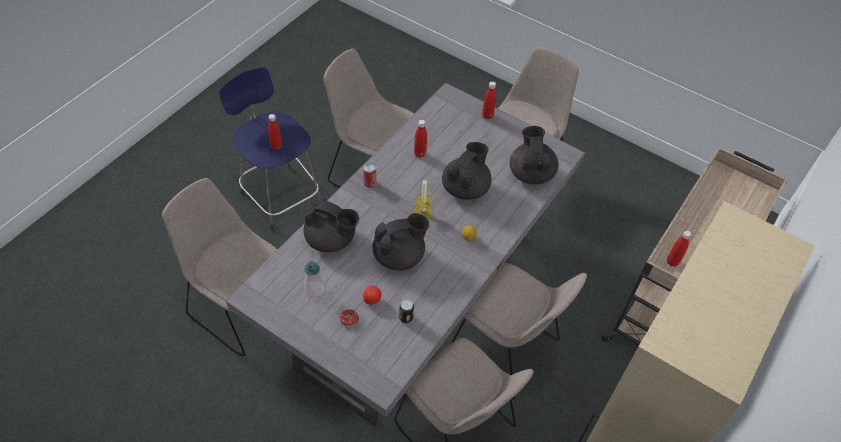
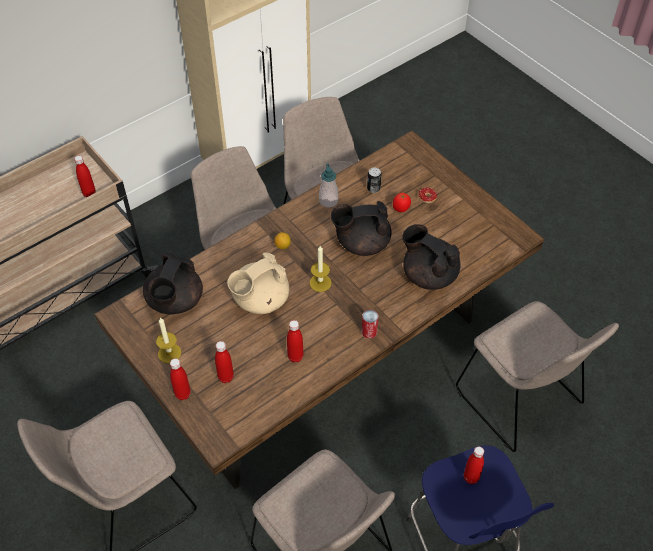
camera: 160 degrees left, 0 degrees up
(314, 289) = (455, 230): soap dispenser -> soap dispenser (328, 201)
(415, 299) = (326, 362): grey dining table -> brown dining table
(463, 131) = (226, 377): none -> red bottle
(465, 188) = (260, 300): black teapot -> beige teapot
(512, 138) = (169, 353): none -> candle

